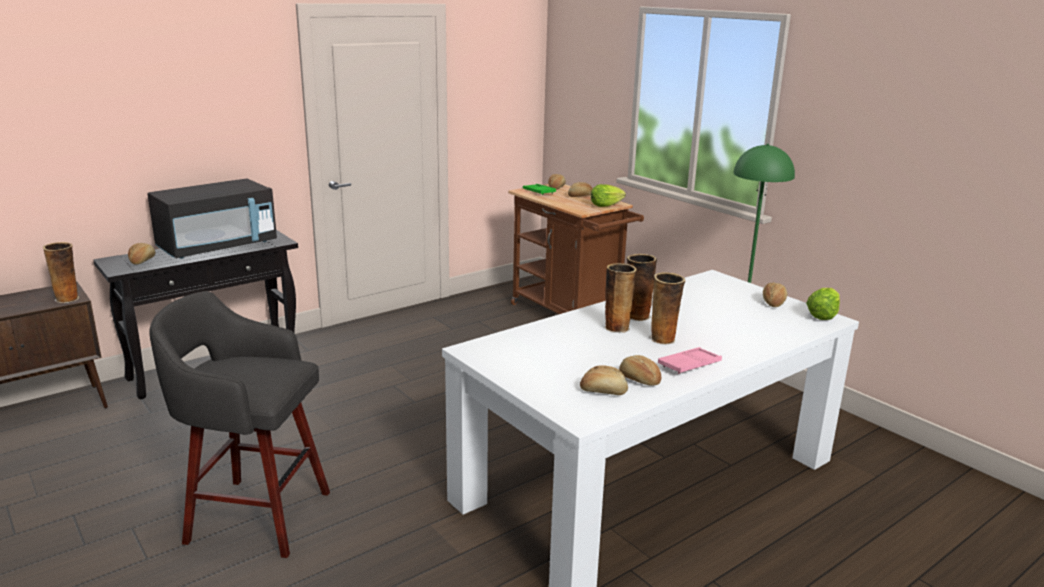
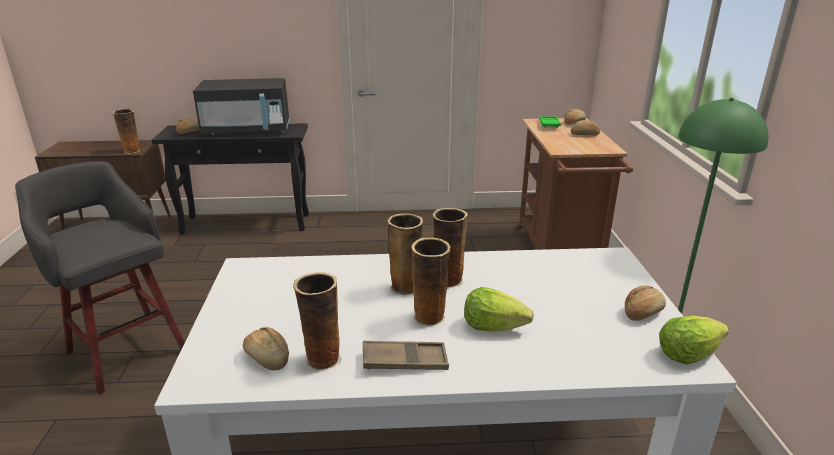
camera: 35 degrees right, 5 degrees up
(605, 205) = (594, 149): lettuce -> lettuce (493, 326)
(639, 380) = (322, 359): bread -> vase
(689, 365) = (404, 361): pink tray -> brown tray

